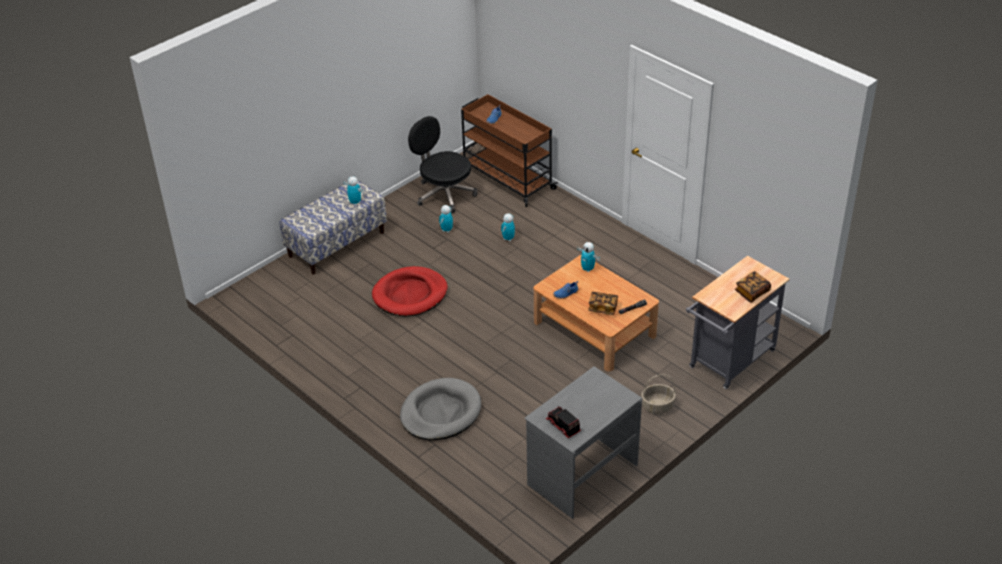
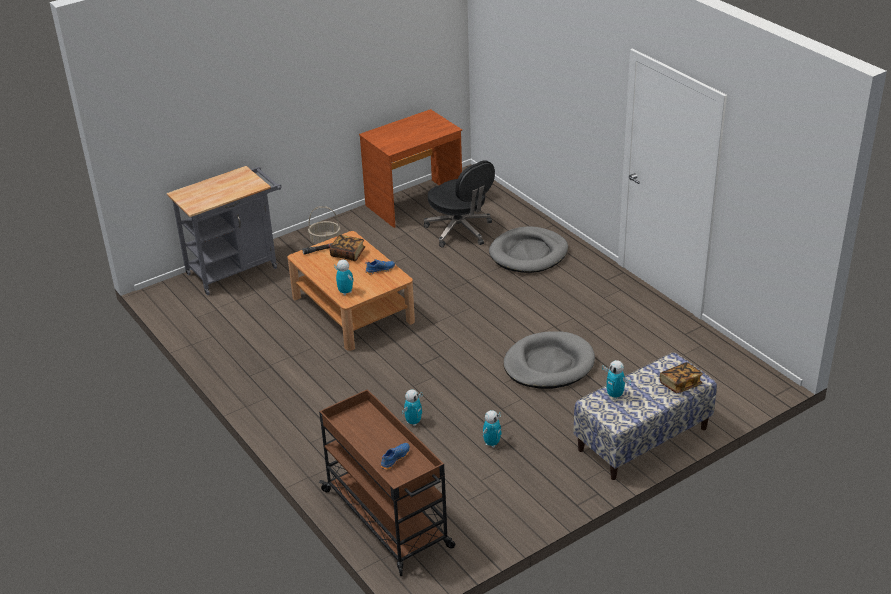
camera: 170 degrees left, 5 degrees down
(410, 294) = (548, 364): red dog bed -> grey dog bed
(444, 194) = (486, 502): black office chair -> black office chair (460, 231)
(563, 426) = (432, 122): toy truck -> none
(582, 474) = (414, 203): grey desk -> brown desk
(752, 292) = (212, 184): book -> book (680, 384)

